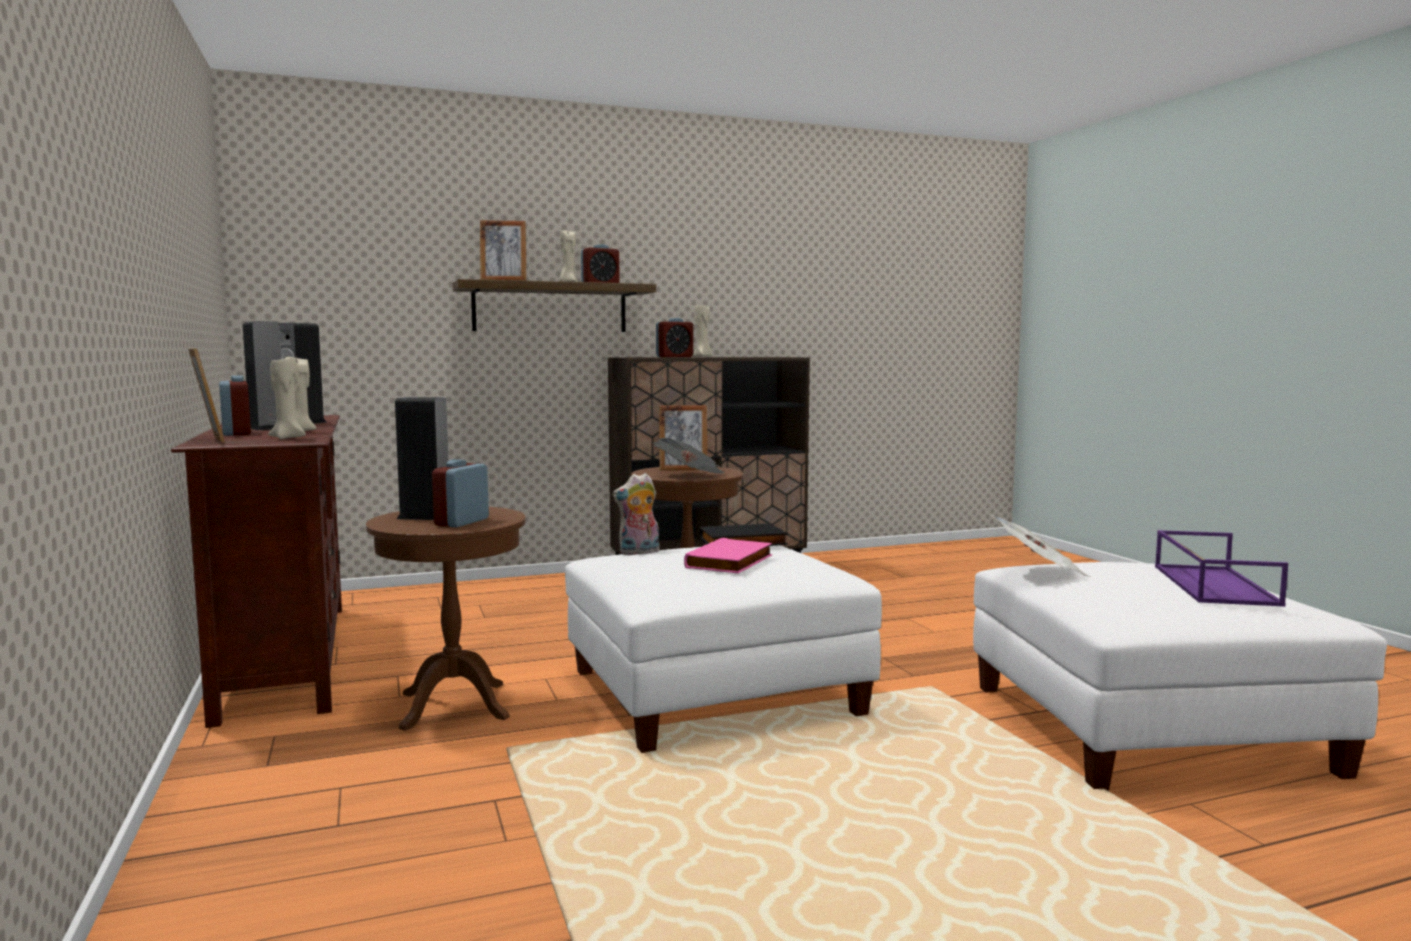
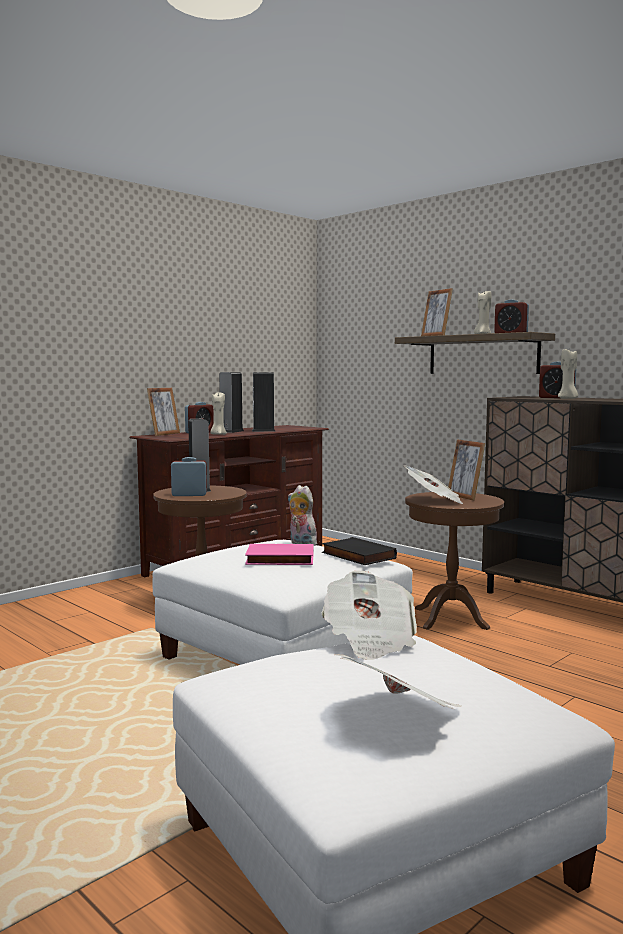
camera: 65 degrees right, 0 degrees up
(288, 438) = (184, 436): beige candle -> none
(1212, 584) = (400, 715): purple tray -> newspaper

